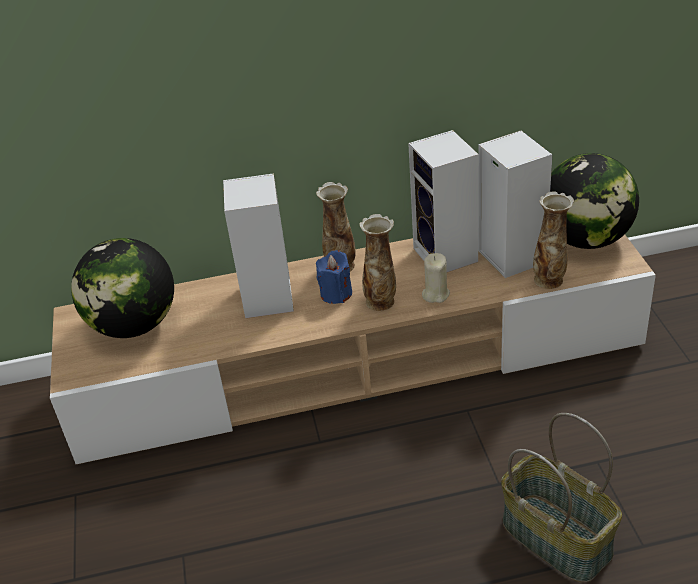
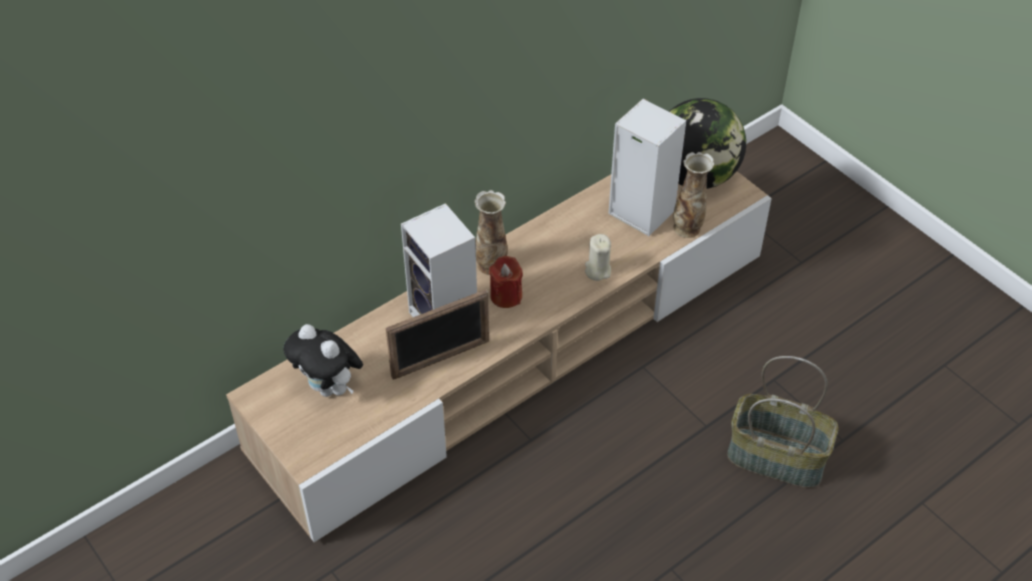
camera: 30 degrees left, 10 degrees up
(134, 325) = (330, 388): globe -> plush toy
(242, 328) = (441, 359): none -> picture frame
(336, 293) = (506, 296): blue candle -> red candle
(381, 302) = (553, 293): vase -> none
(447, 256) = (584, 226): speaker -> none

